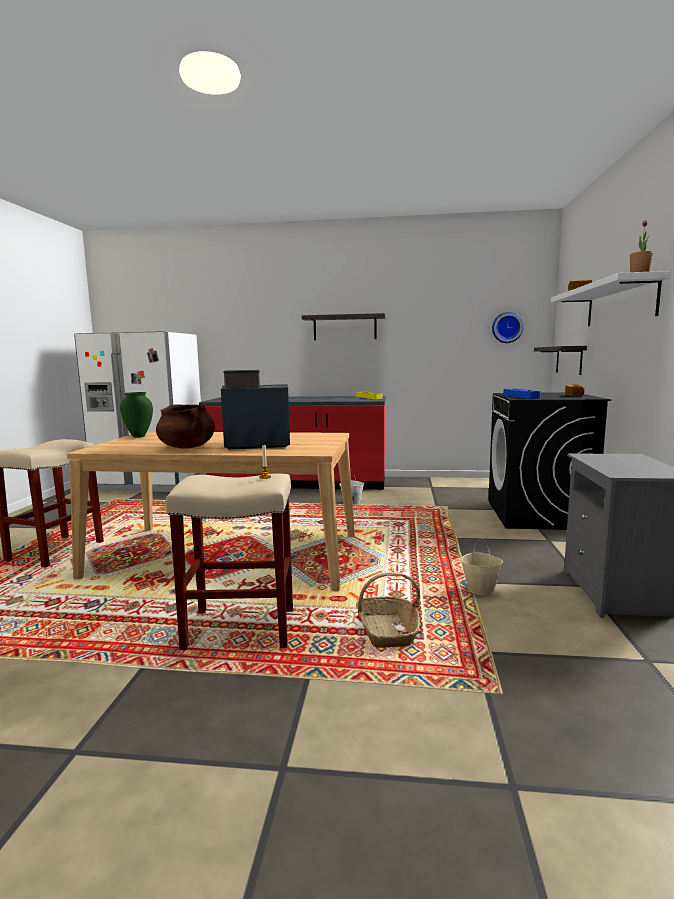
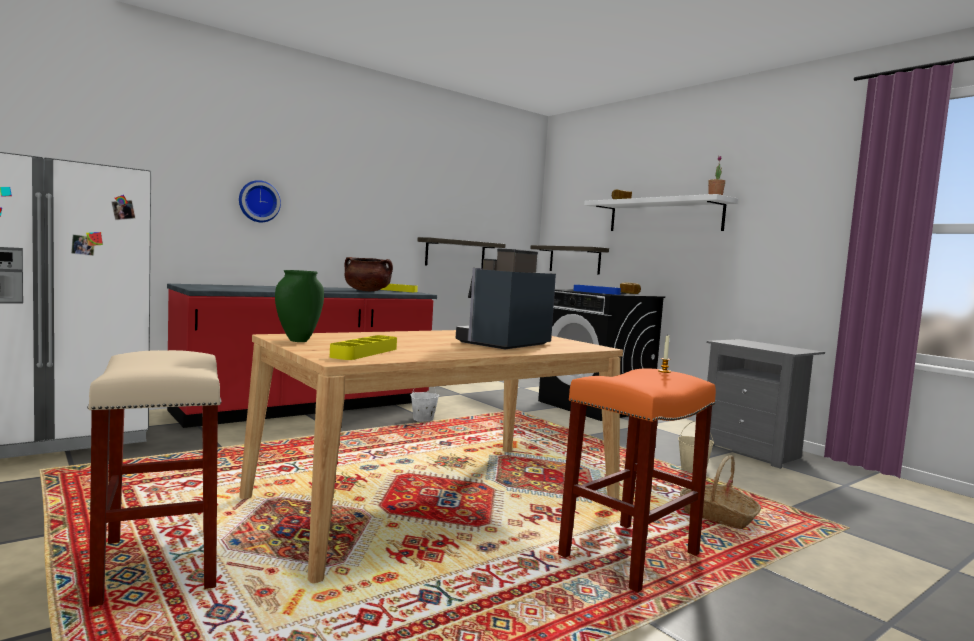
camera: 45 degrees left, 5 degrees down
(129, 446) = (365, 352): none -> yellow tray
(187, 447) = (448, 350): brown cooking pot -> brown cooking pot (367, 291)
(238, 628) = (629, 556): beige stool -> orange stool
(344, 327) = (352, 200): shelf -> shelf (455, 253)
(507, 327) = (506, 222): wall clock -> wall clock (258, 201)

